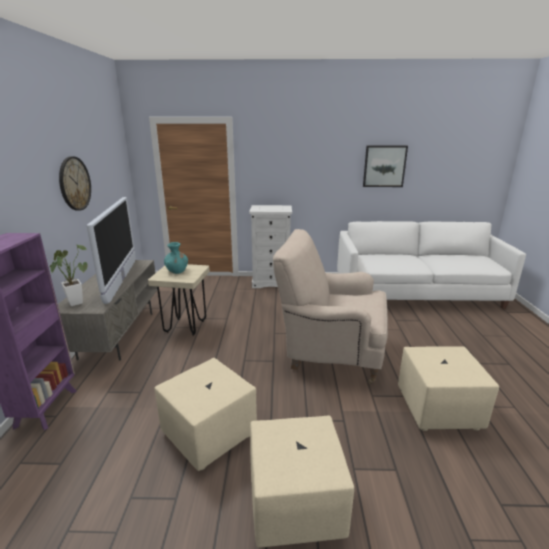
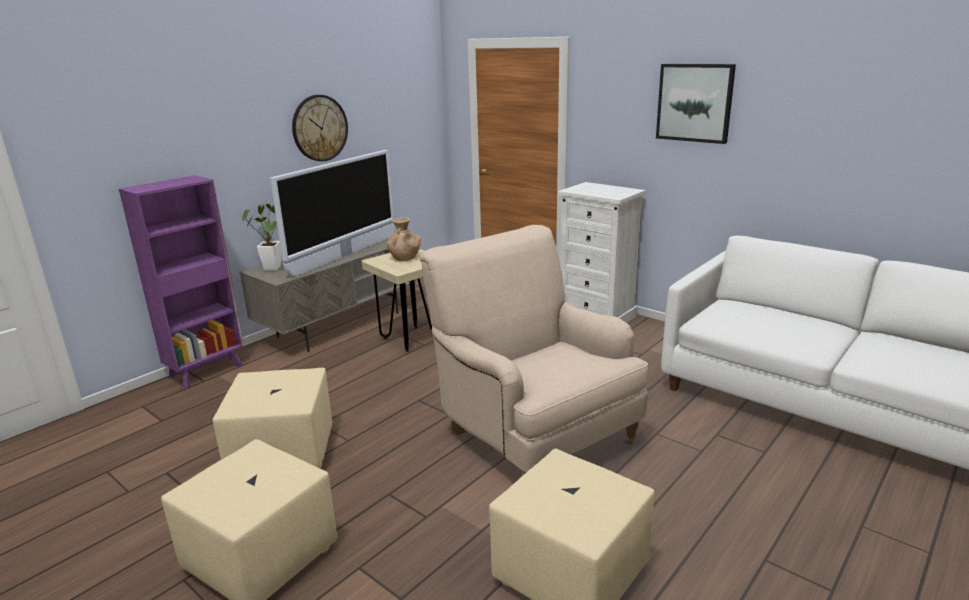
camera: 40 degrees right, 0 degrees up
(177, 271) = (404, 258): turquoise vase -> brown vase
(384, 166) = (828, 133): picture -> picture (694, 103)

